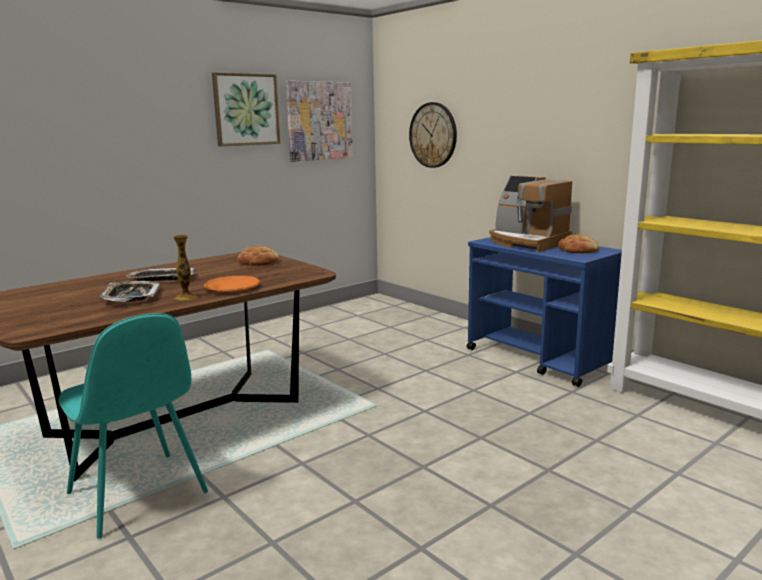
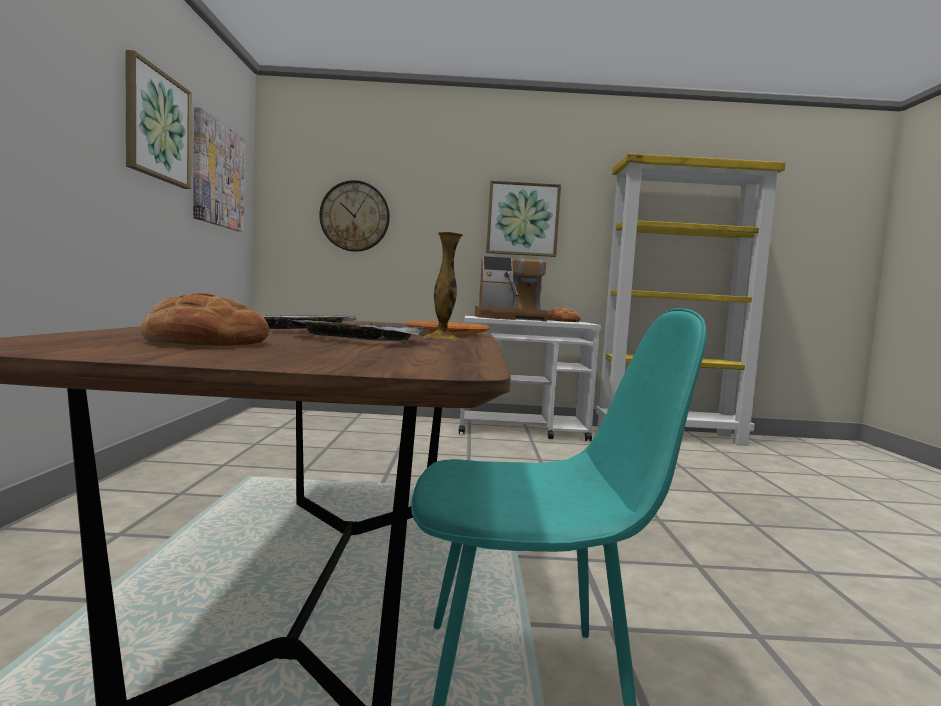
camera: 50 degrees left, 10 degrees down
(259, 262) = (345, 321): bread -> bread (206, 342)
(539, 358) = (523, 430): blue cart -> white cart
(567, 129) = (522, 219): none -> picture

